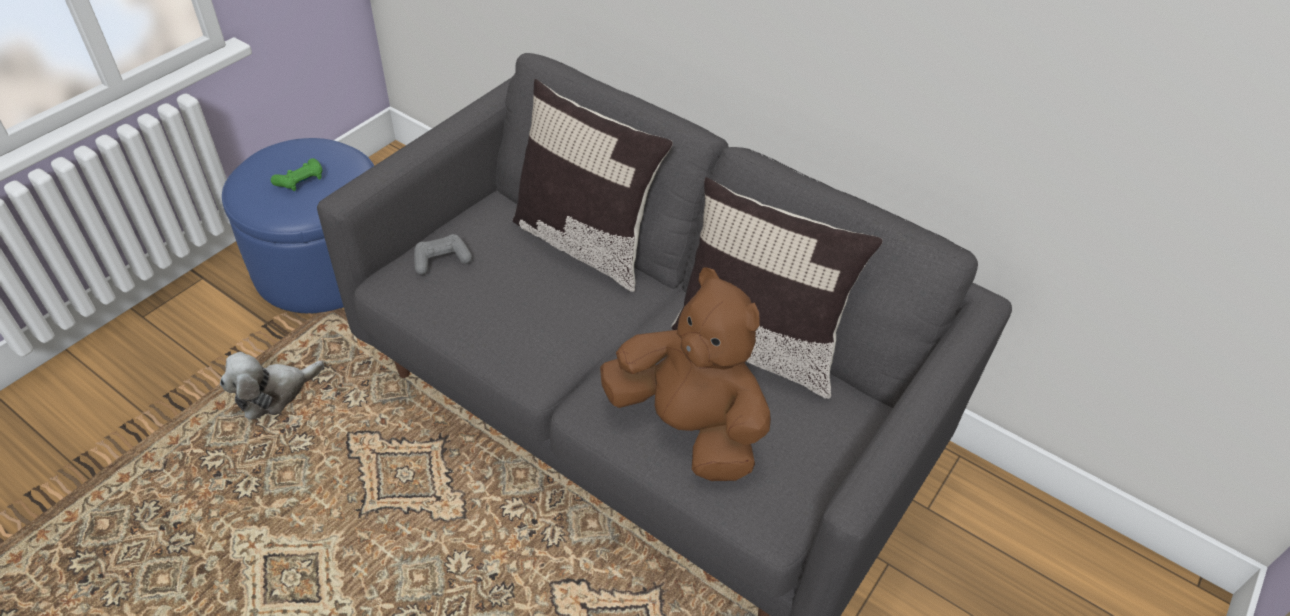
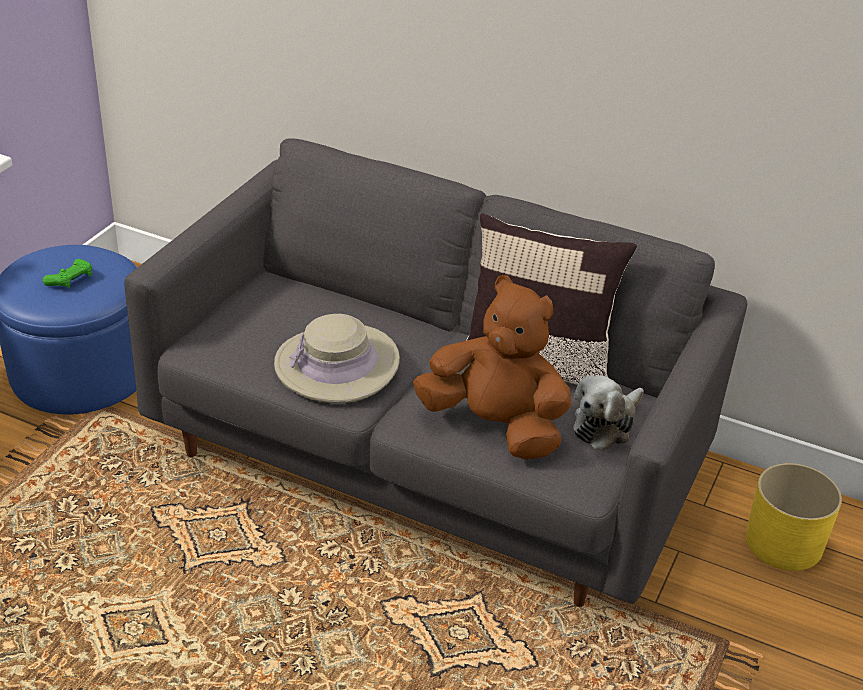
camera: 10 degrees left, 10 degrees down
(274, 394) = (66, 484): plush toy -> plush toy (605, 425)
(441, 260) = (235, 326): grey game controller -> none
(535, 322) = (337, 364): none -> beige hat
(585, 244) = (362, 302): pillow -> none
(1010, 571) = (784, 543): none -> yellow planter

